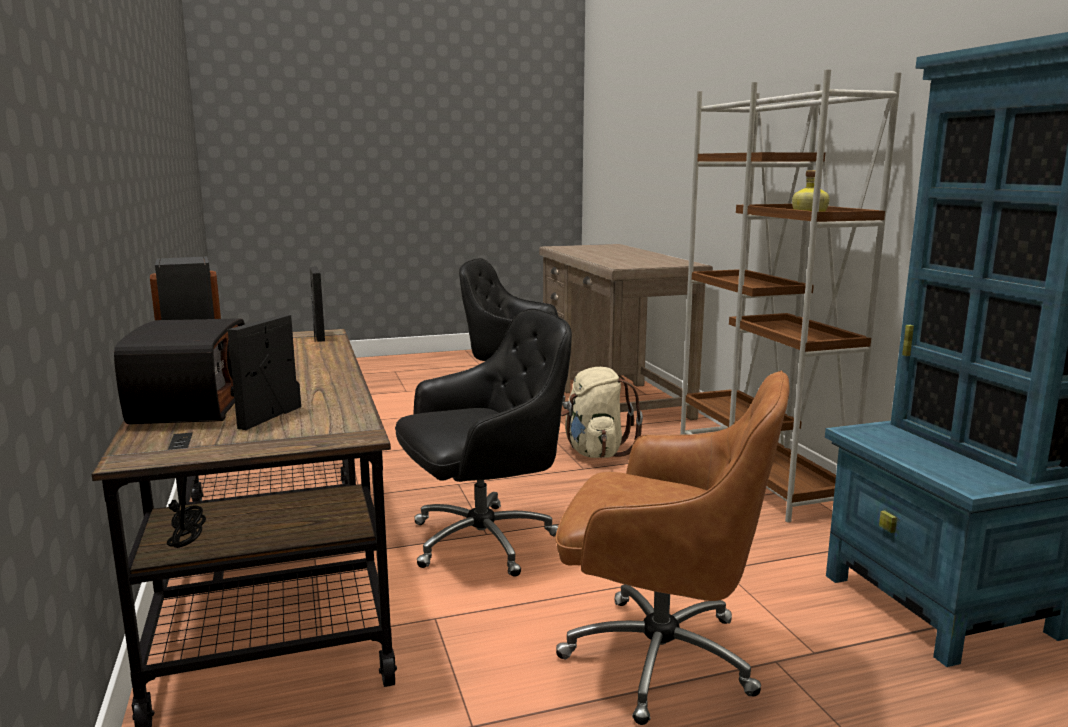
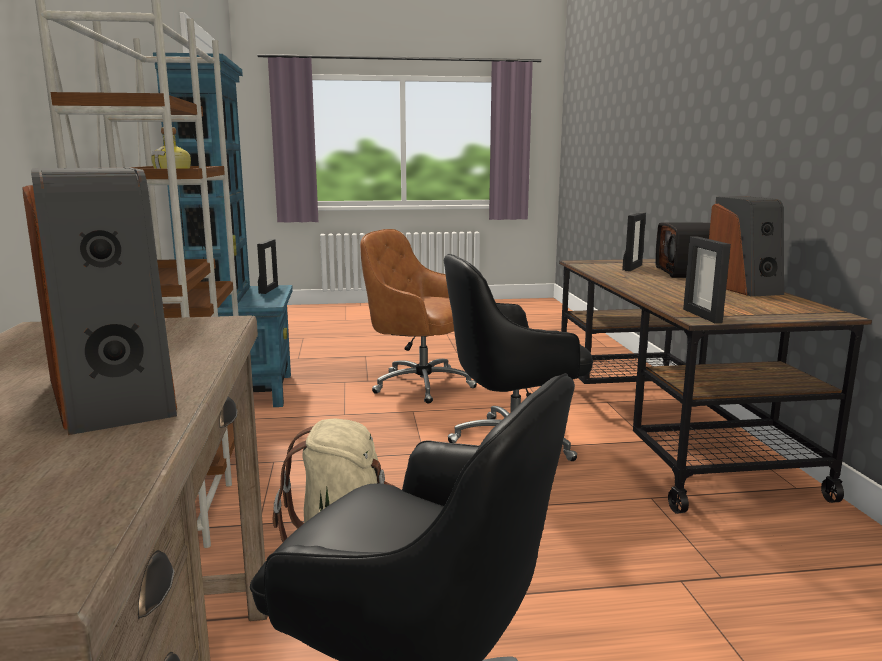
camera: 170 degrees left, 0 degrees up
(597, 255) = (115, 395): none -> speaker
(963, 473) = (268, 289): none -> picture frame

